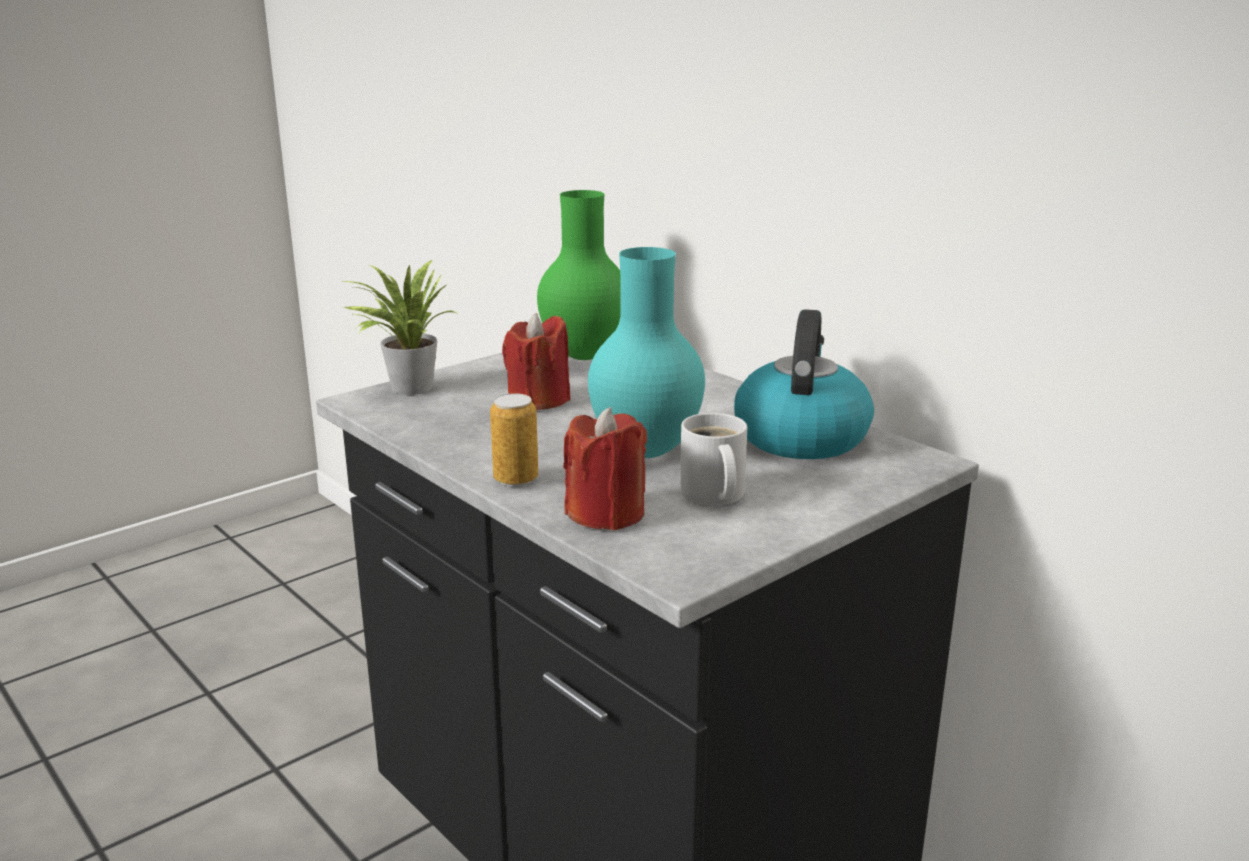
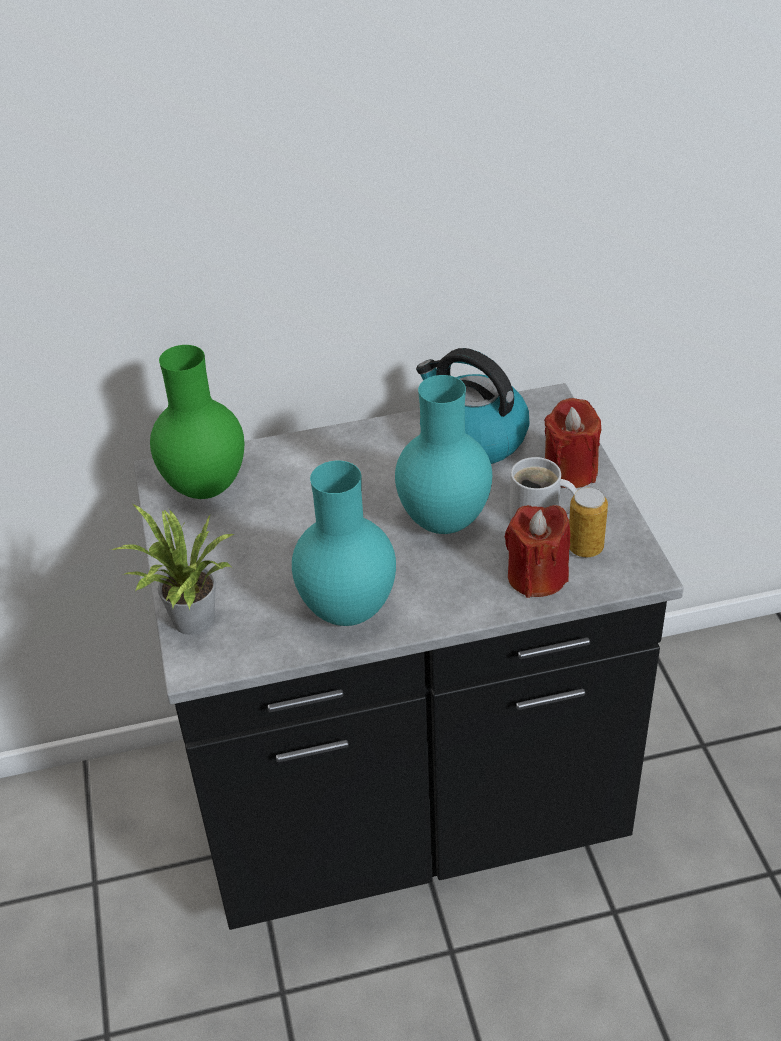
camera: 60 degrees left, 20 degrees up
(472, 438) = (348, 610): none -> turquoise vase
(516, 479) = (448, 606): can -> can (585, 548)
(538, 400) = (292, 548): red candle -> red candle (570, 471)

